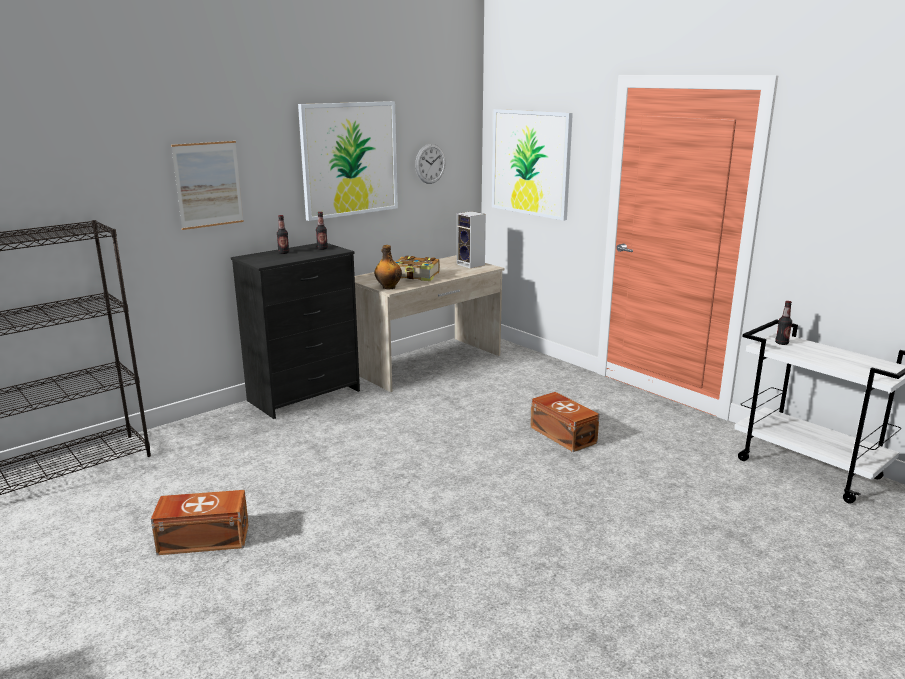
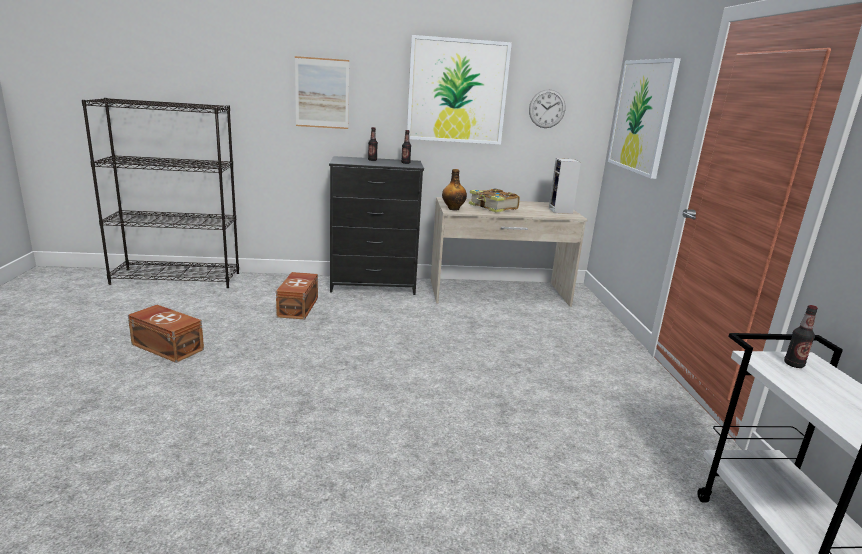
camera: 35 degrees right, 0 degrees up
(563, 434) = (529, 388): brown storage box -> brown storage box (299, 307)

